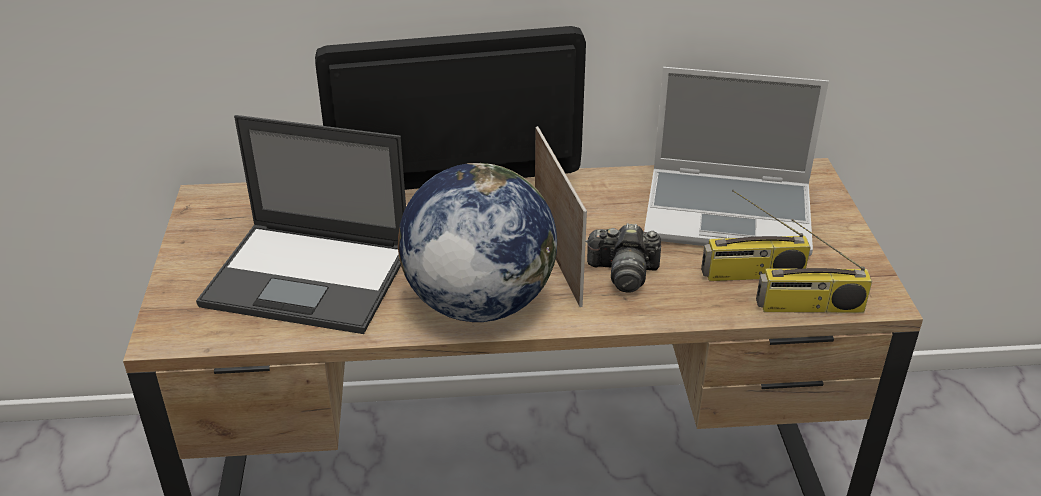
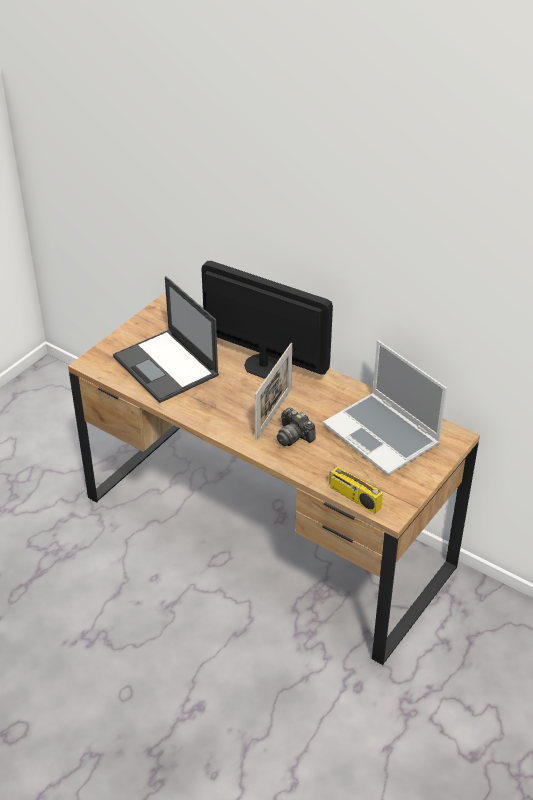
camera: 40 degrees right, 5 degrees up
(478, 303) = (217, 415): globe -> none
(752, 274) = (350, 469): radio -> none

